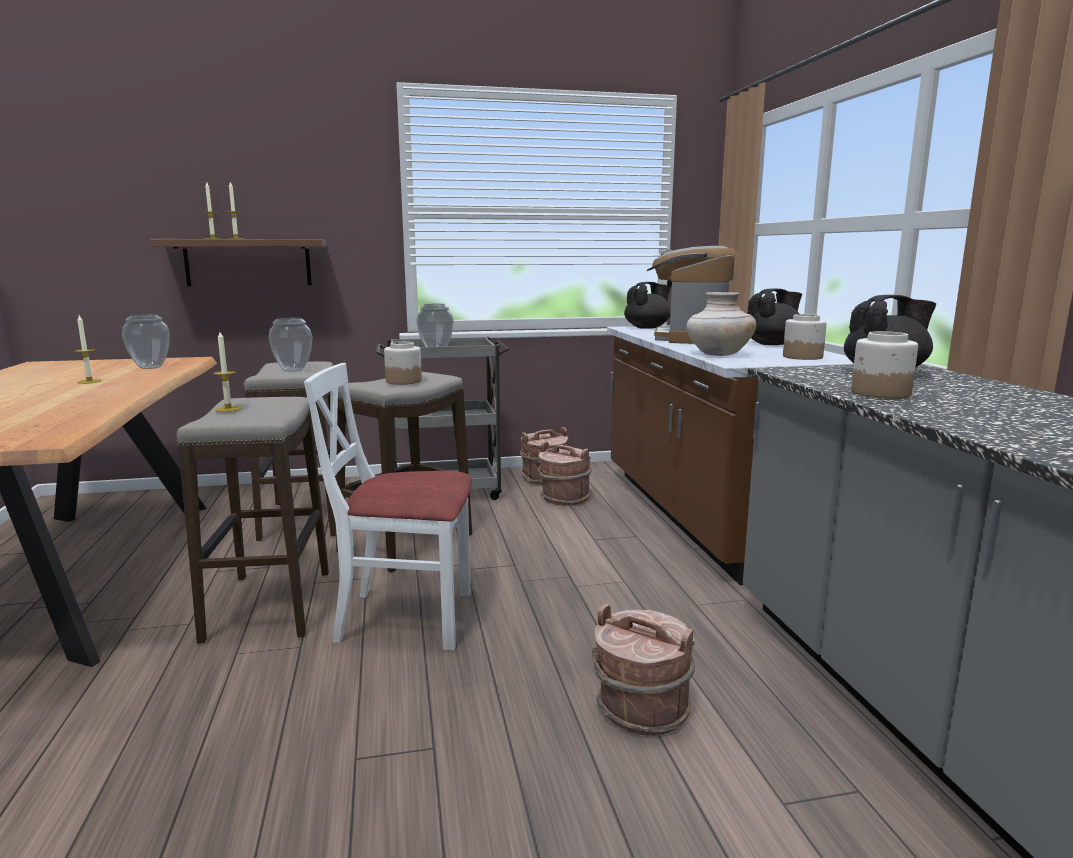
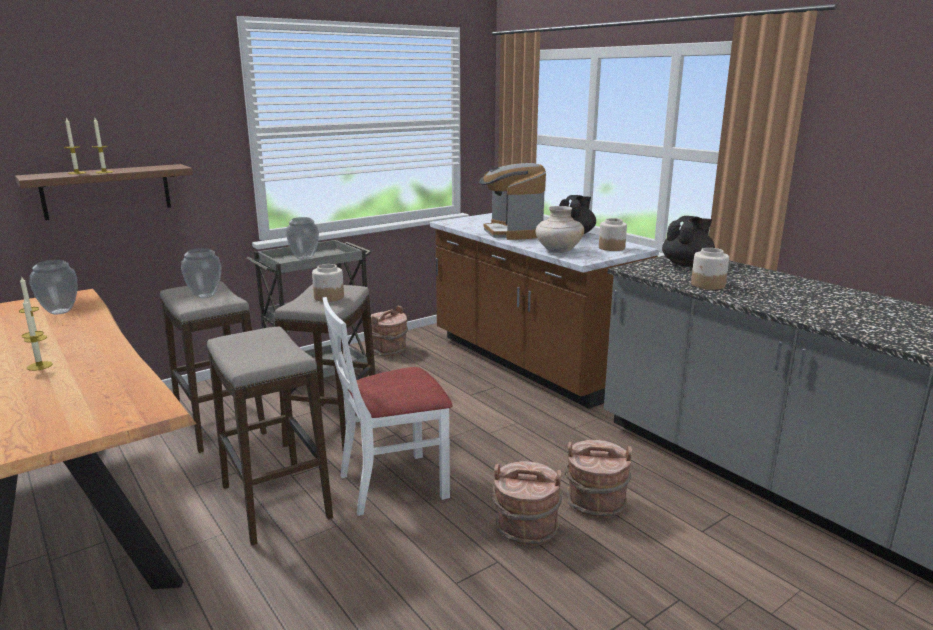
camera: 25 degrees left, 5 degrees up
(228, 409) = (237, 349): candle -> candle (39, 366)
(564, 498) = (419, 365): brown bucket -> brown bucket (526, 529)
(648, 328) = (463, 221): black teapot -> none

